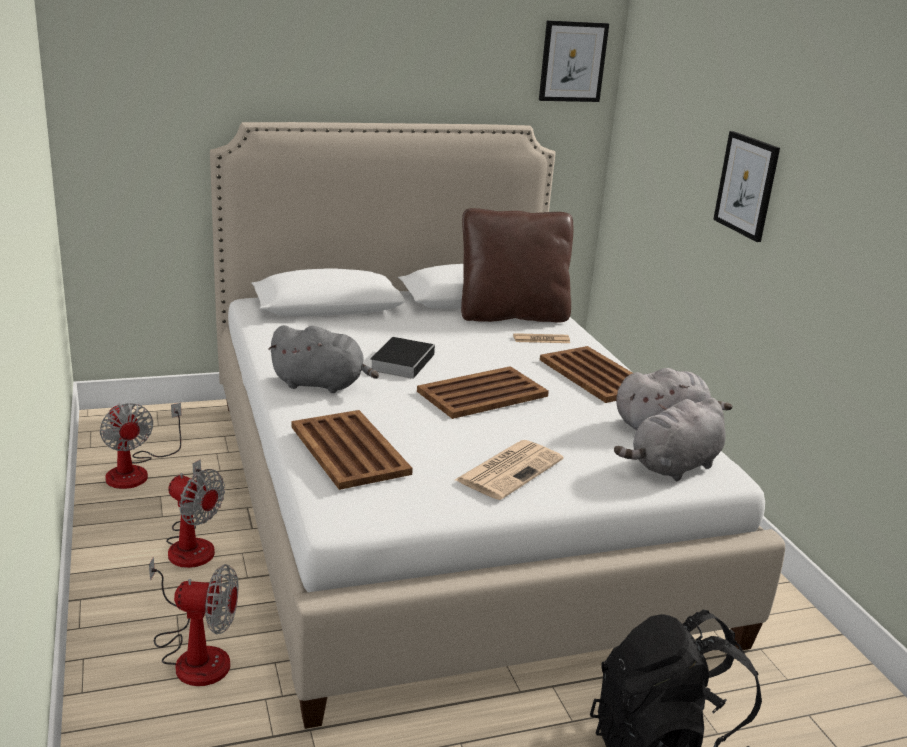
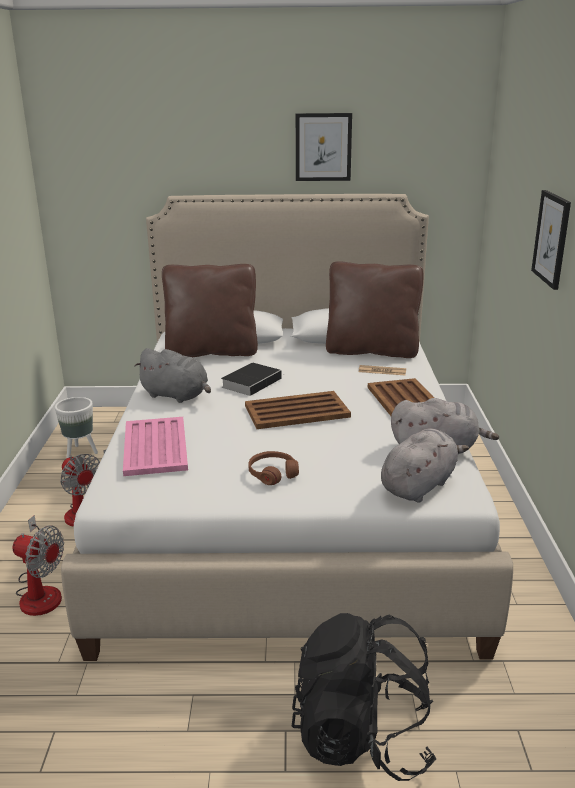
camera: 20 degrees right, 0 degrees up
(136, 471) = (80, 453): fan -> white planter
(321, 325) = (212, 352): none -> brown pillow
(349, 451) = (155, 447): brown tray -> pink tray
(510, 469) = (272, 473): newspaper -> brown headphones
(572, 61) = (445, 139): picture -> picture (323, 147)
(672, 467) = (419, 485): grey plush toy -> grey plush toy turned 150 degrees clockwise

